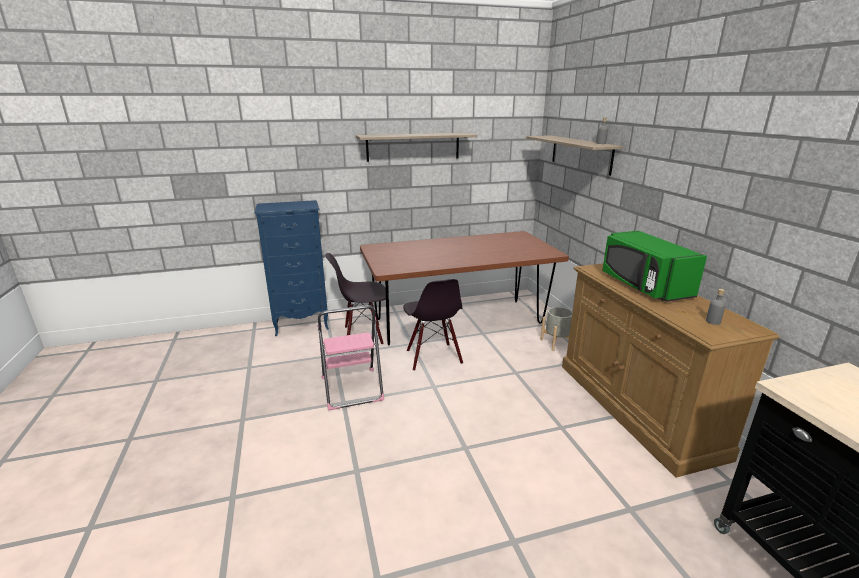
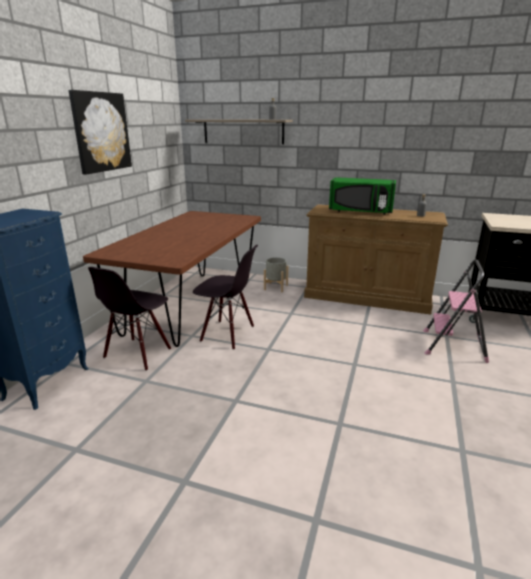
camera: 55 degrees left, 0 degrees up
(352, 390) = (222, 389): pink step ladder -> pink step ladder (457, 346)
(413, 147) = (101, 132): shelf -> picture

